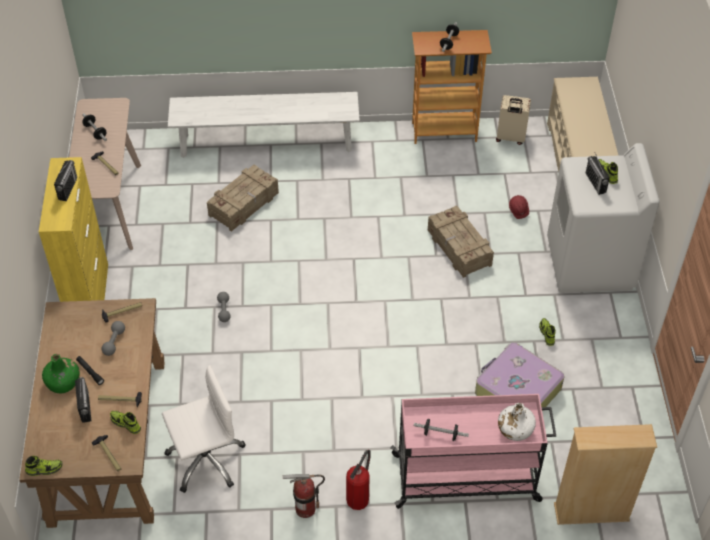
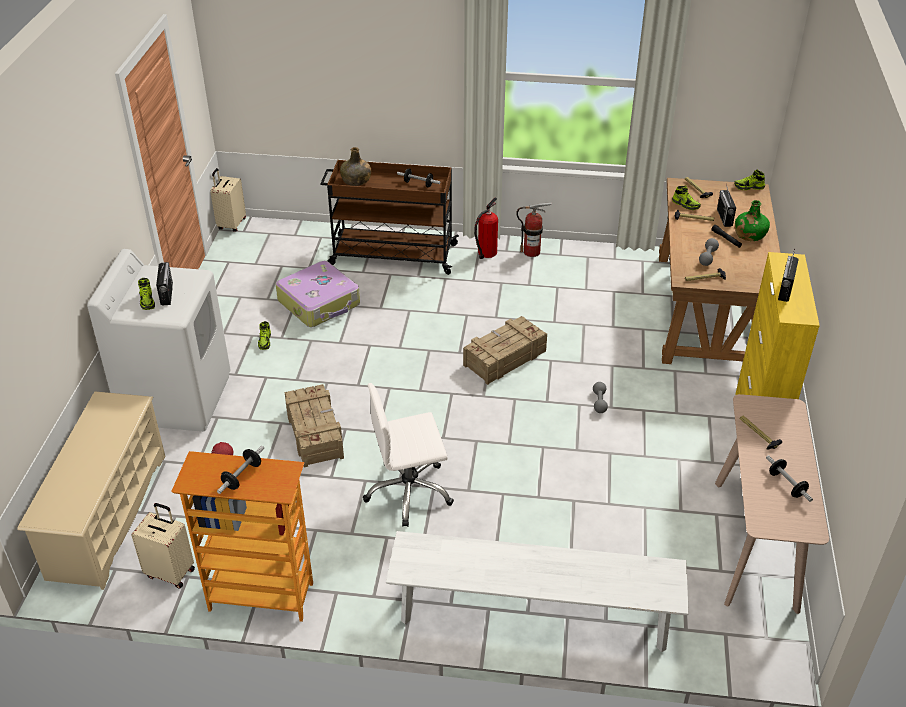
camera: 170 degrees left, 10 degrees down
(206, 459) = (616, 289): white office chair -> white office chair (409, 492)
(244, 204) = (571, 522): crate -> crate (504, 358)
(467, 478) = (391, 255): pink cart -> brown cart
(515, 429) = (356, 180): white bottle -> green bottle
(591, 512) = (302, 227): beige bookcase -> none
(678, 503) = (231, 224): none -> beige suitcase

